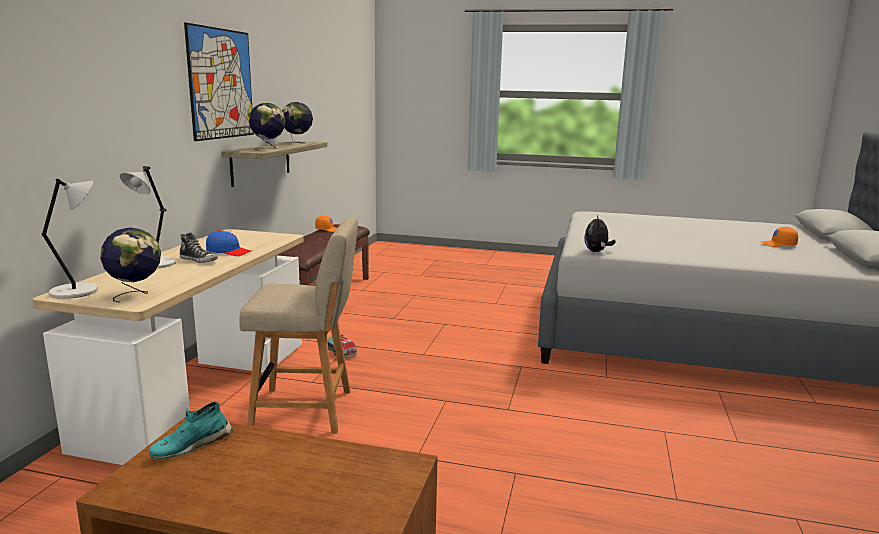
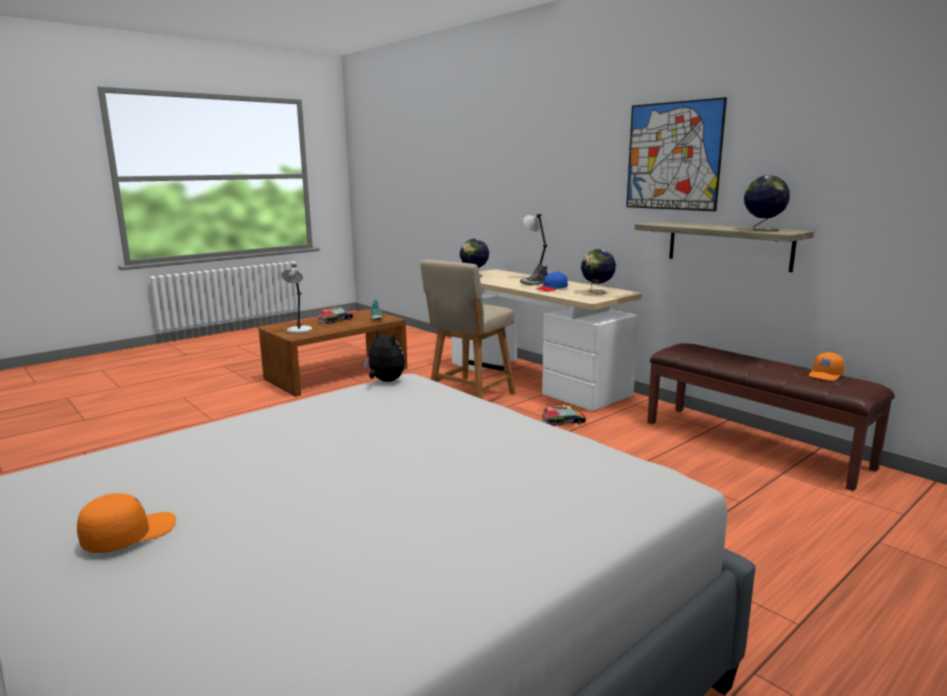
camera: 125 degrees right, 0 degrees up
(77, 291) = (496, 272): grey table lamp -> grey table lamp (299, 330)
(244, 483) = (336, 320): none -> toy truck
(268, 149) = (677, 225): globe -> globe (597, 292)

